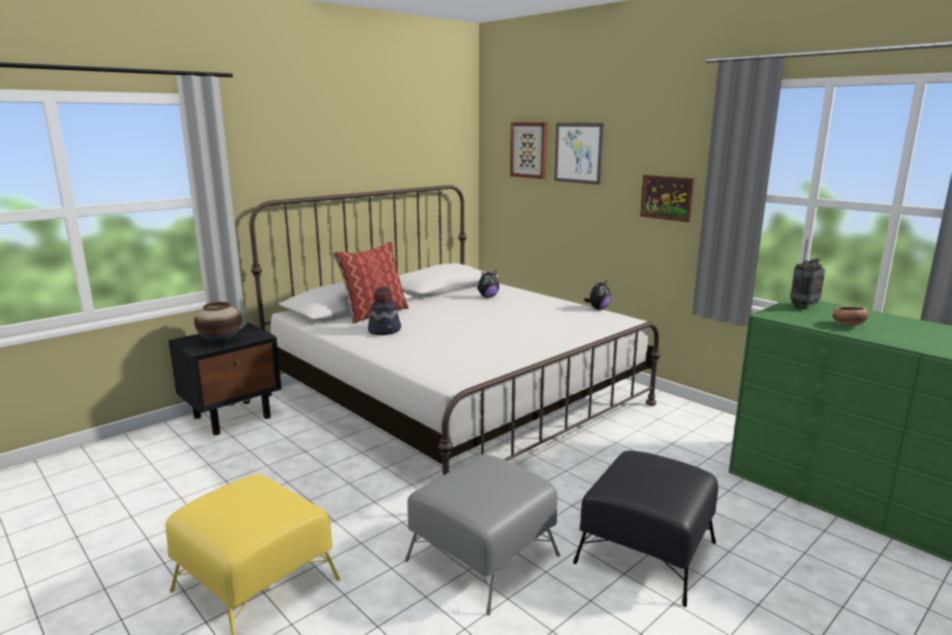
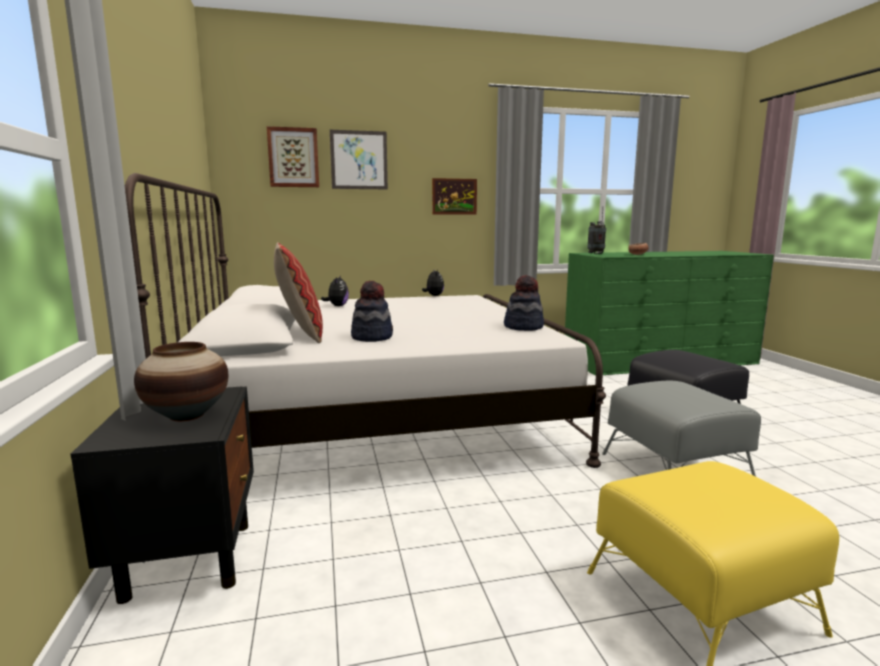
camera: 60 degrees left, 5 degrees down
(485, 363) = (523, 327): none -> hat

